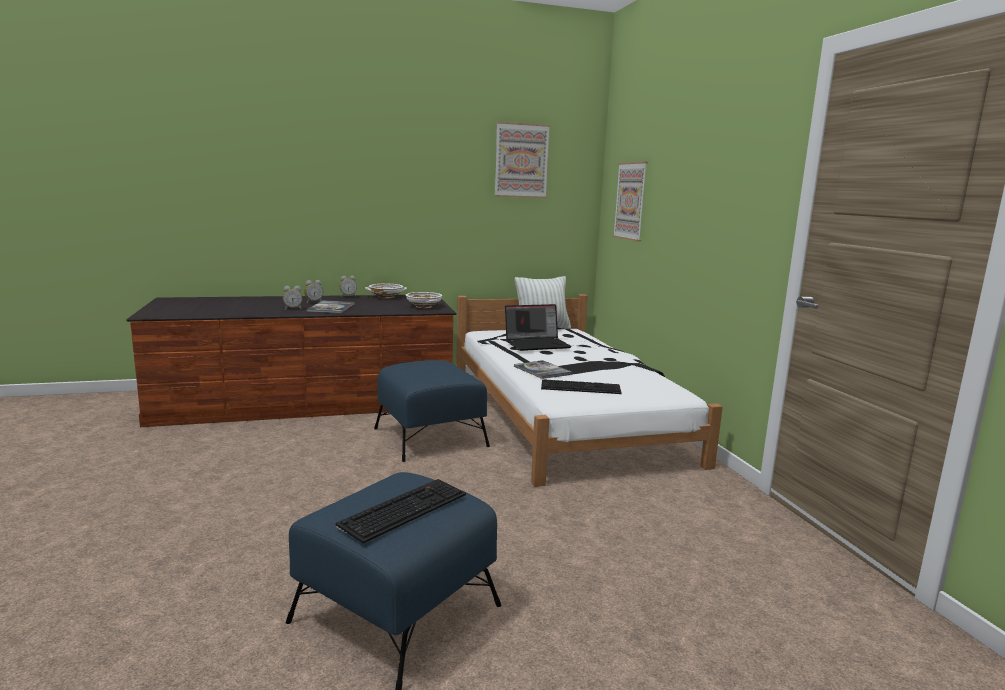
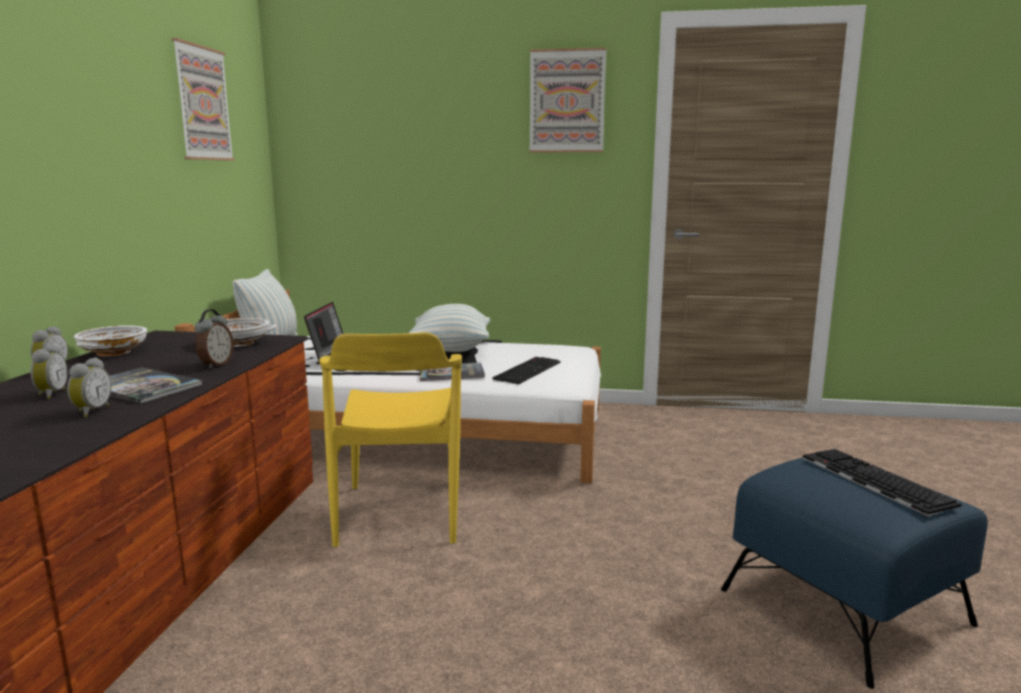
camera: 65 degrees left, 0 degrees up
(377, 309) = (216, 365): none -> alarm clock
(430, 437) = (399, 514): blue ottoman -> yellow chair
(601, 362) = (451, 349): none -> pillow
(630, 201) = (356, 160): picture -> picture (567, 101)

